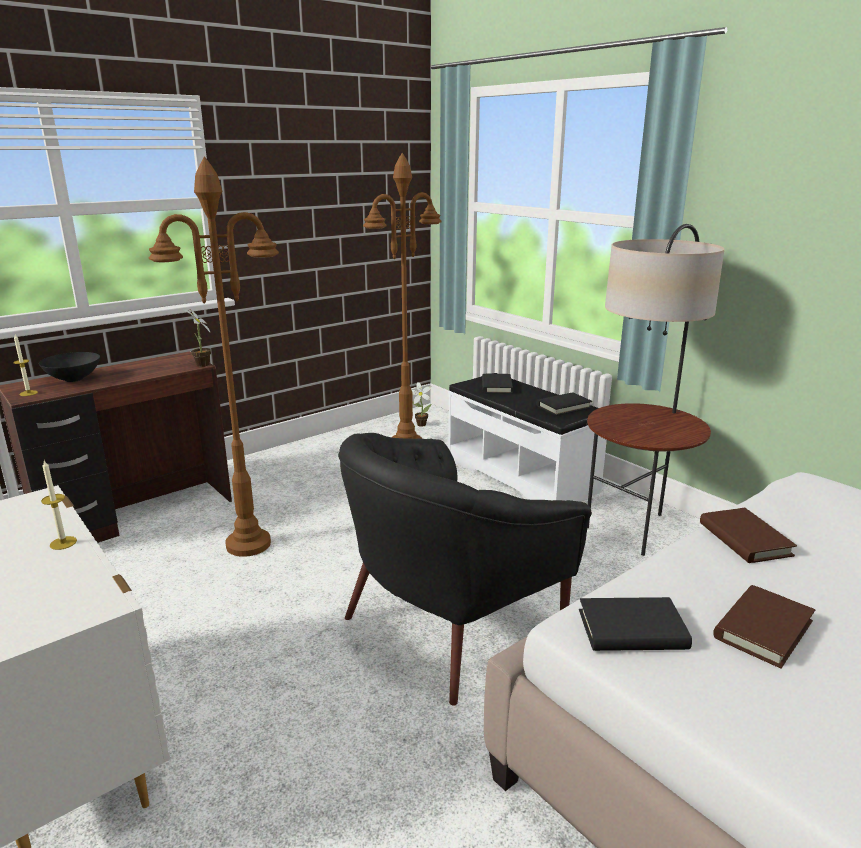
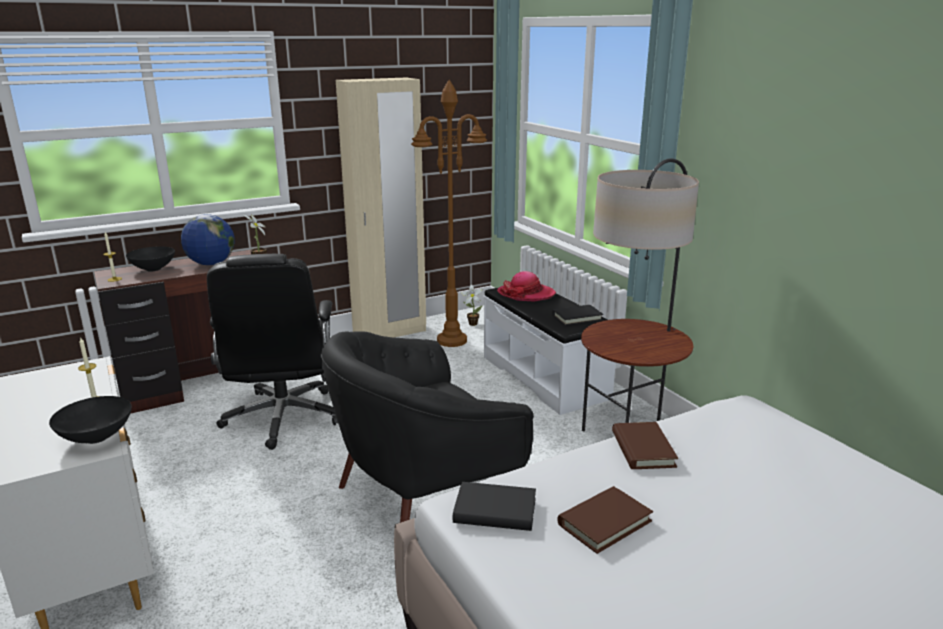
camera: 10 degrees right, 0 degrees up
(89, 590) = (98, 437): none -> black bowl
(144, 370) = (211, 264): none -> globe
(248, 544) = (283, 418): brown floor lamp -> black office chair
(335, 440) = (390, 333): none -> beige wardrobe
(496, 386) = (526, 294): black book -> hat

